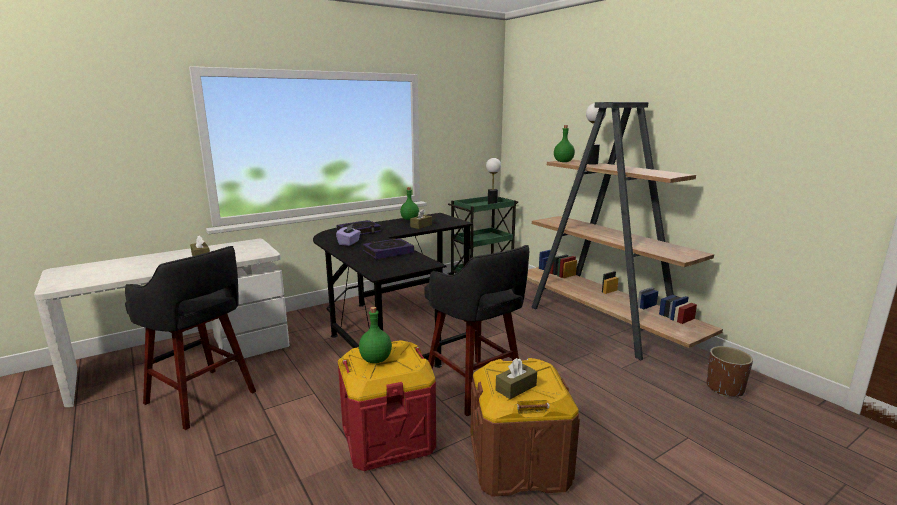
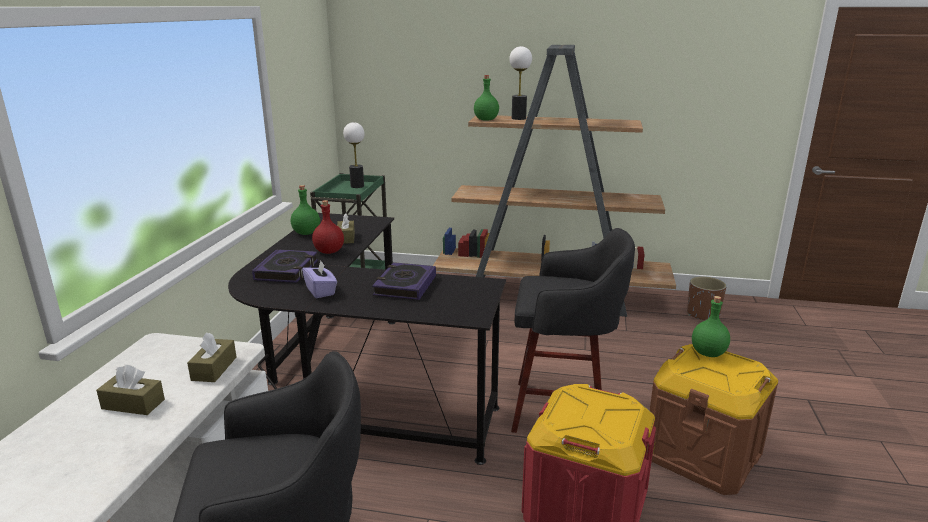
camera: 45 degrees left, 5 degrees up
(375, 359) = (590, 420): green bottle -> green bottle (707, 353)
(397, 229) = (329, 252): none -> red bottle
(516, 388) = (731, 377): brown tissue box -> brown tissue box (214, 368)

